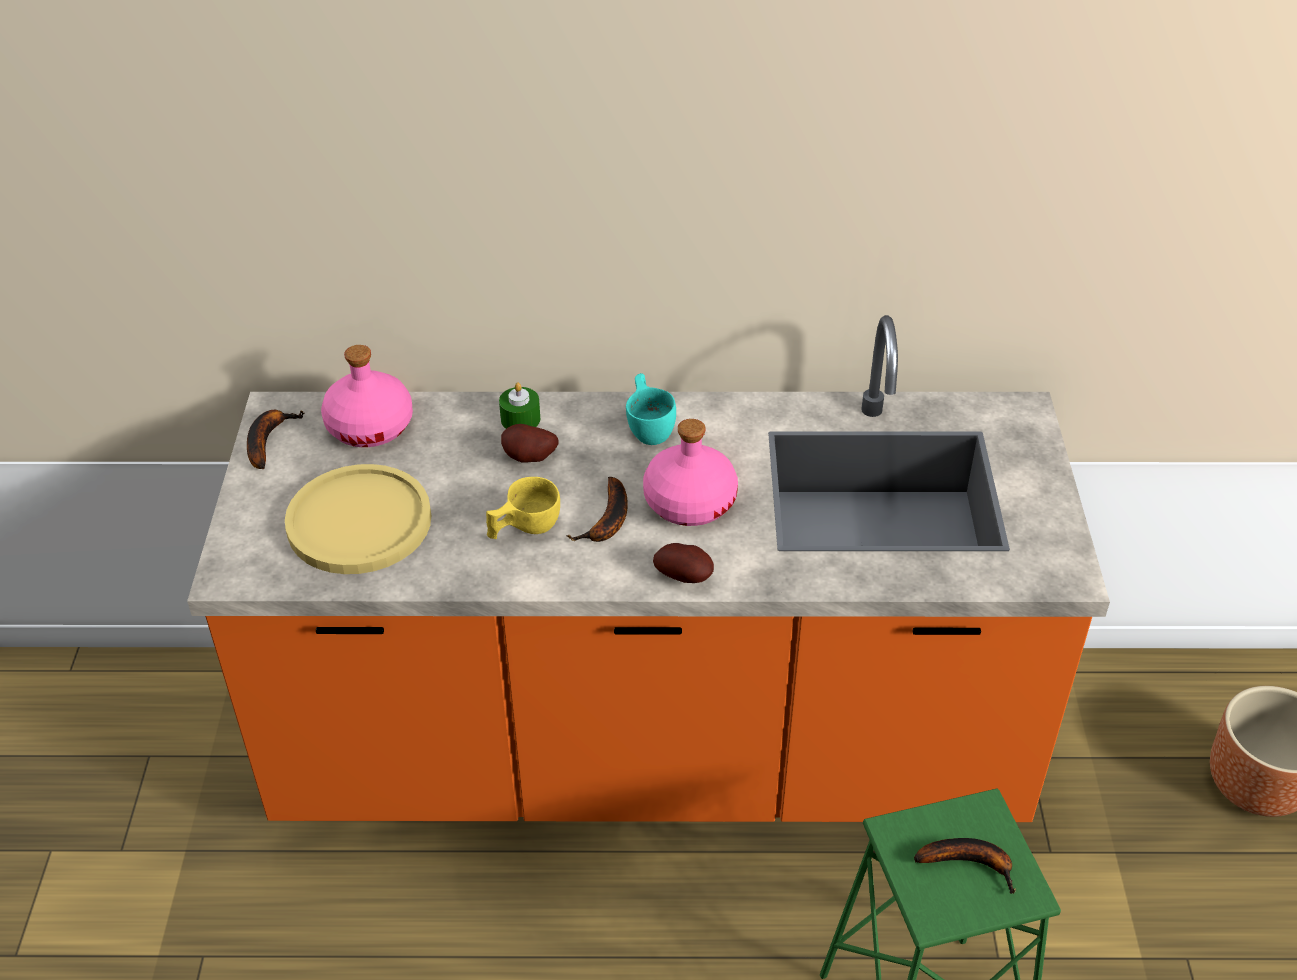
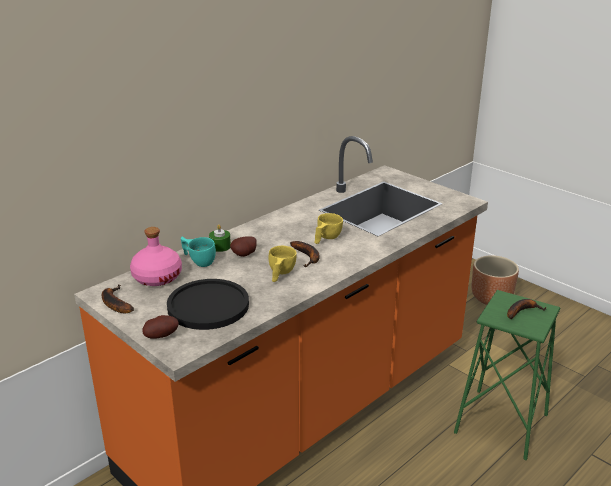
camera: 45 degrees left, 15 degrees down
(359, 522) = (208, 306): yellow plate -> black plate
(650, 426) = (274, 226): turquoise cup -> turquoise cup (198, 260)
(685, 576) = (362, 257): potato -> potato (161, 336)
(689, 502) = (326, 238): pink bottle -> yellow cup

